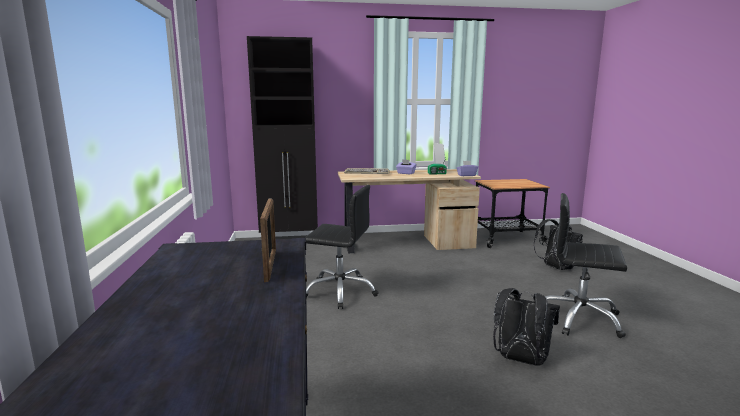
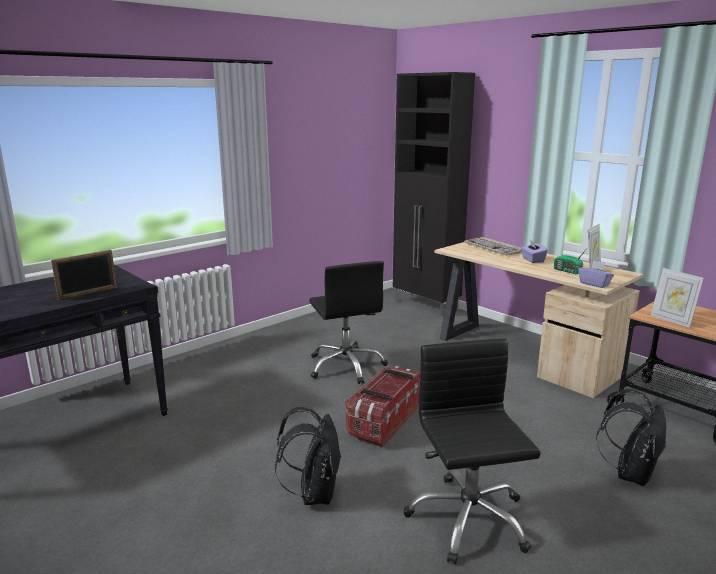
camera: 55 degrees right, 5 degrees up
(442, 305) = (383, 421): none -> storage box
(508, 185) = (671, 320): none -> picture frame

